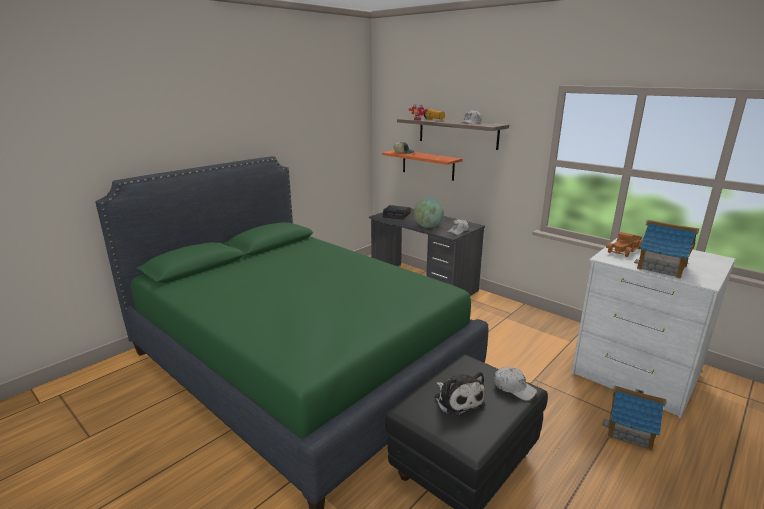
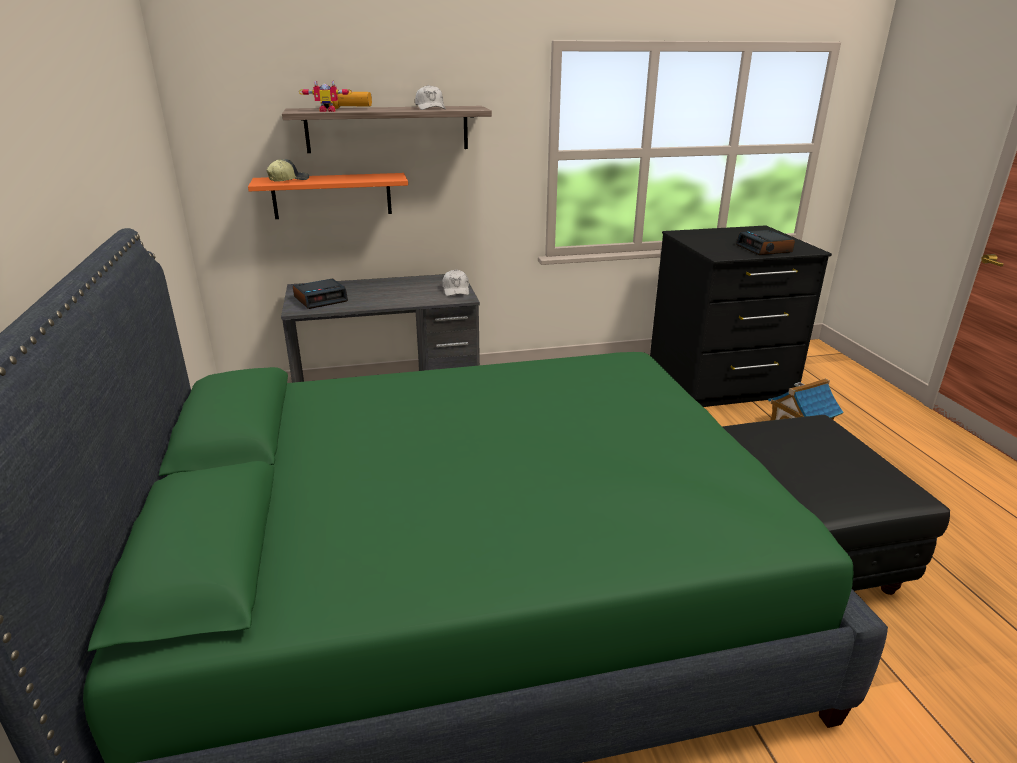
camera: 55 degrees left, 5 degrees up
(428, 227) = (407, 298): globe -> none
(457, 400) = (824, 468): plush toy -> none
(514, 388) = (818, 427): white cap -> none
(624, 250) = (707, 243): toy truck -> none
(634, 375) = (720, 382): white dresser -> black dresser
(662, 267) = (764, 249): toy house -> alarm clock

